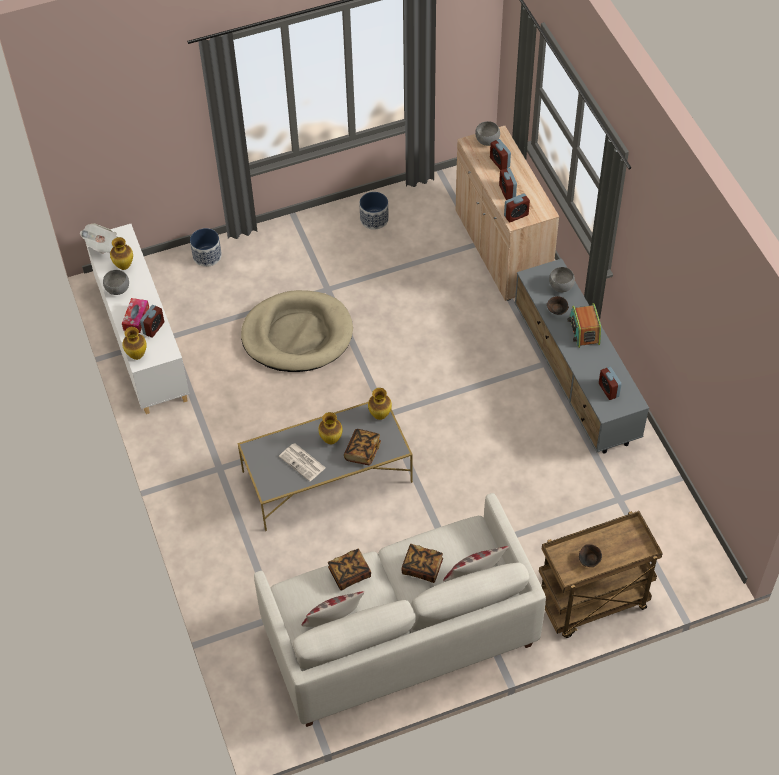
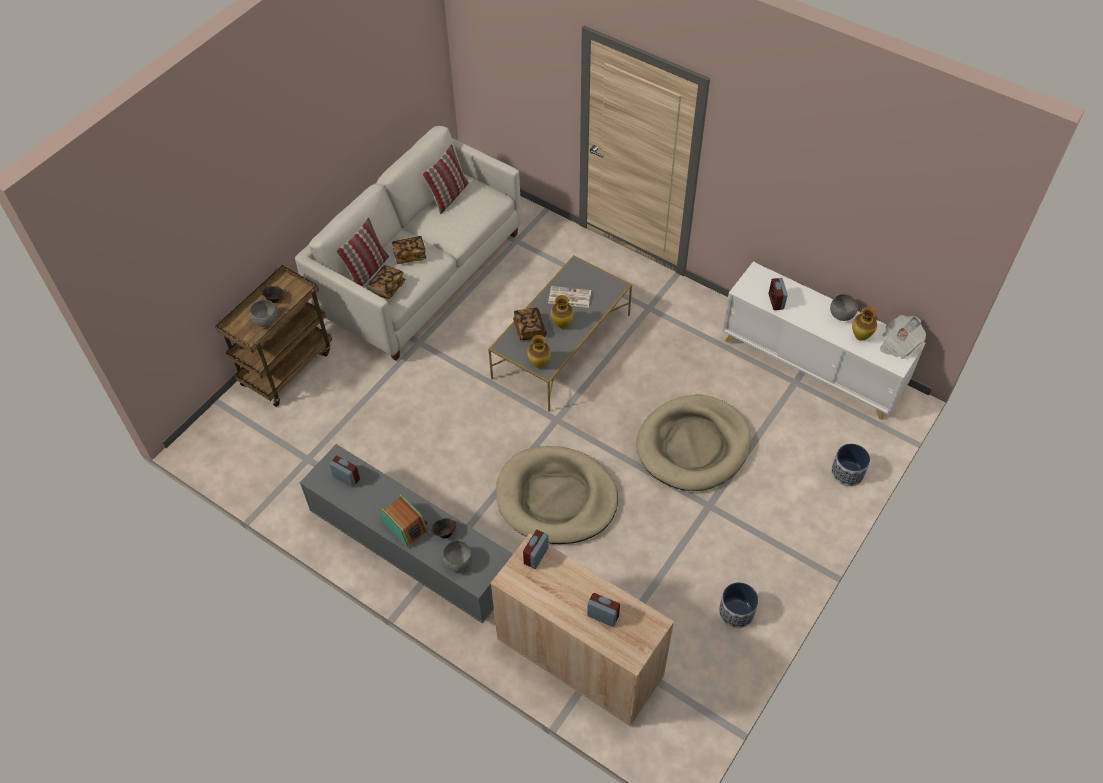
camera: 145 degrees right, 0 degrees up
(136, 318) = (798, 301): tissue box -> none
(136, 355) = (764, 274): vase -> none
(349, 574) = (460, 226): book -> book (387, 287)
(435, 355) = (556, 498): none -> beige dog bed
(486, 141) = (639, 637): grey bowl -> grey bowl (266, 320)
(507, 191) = (566, 581): alarm clock -> none

